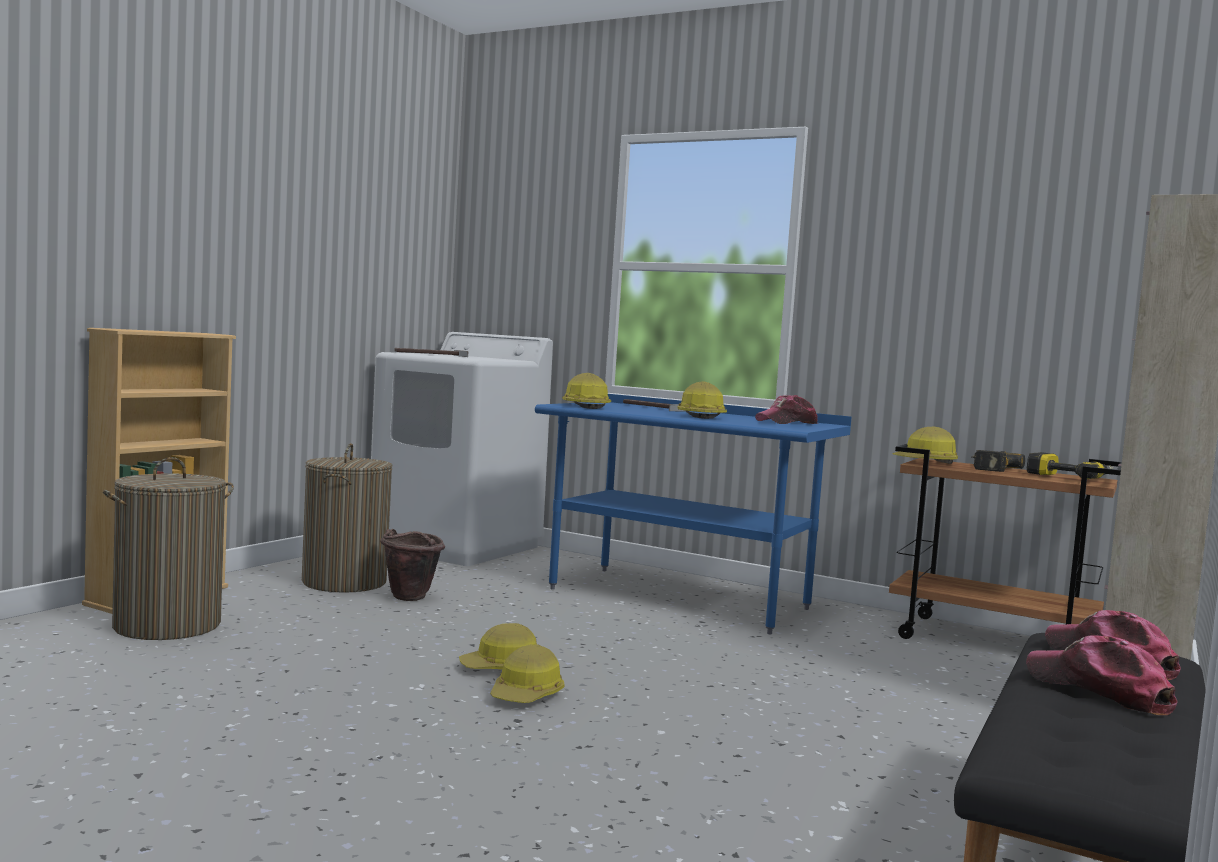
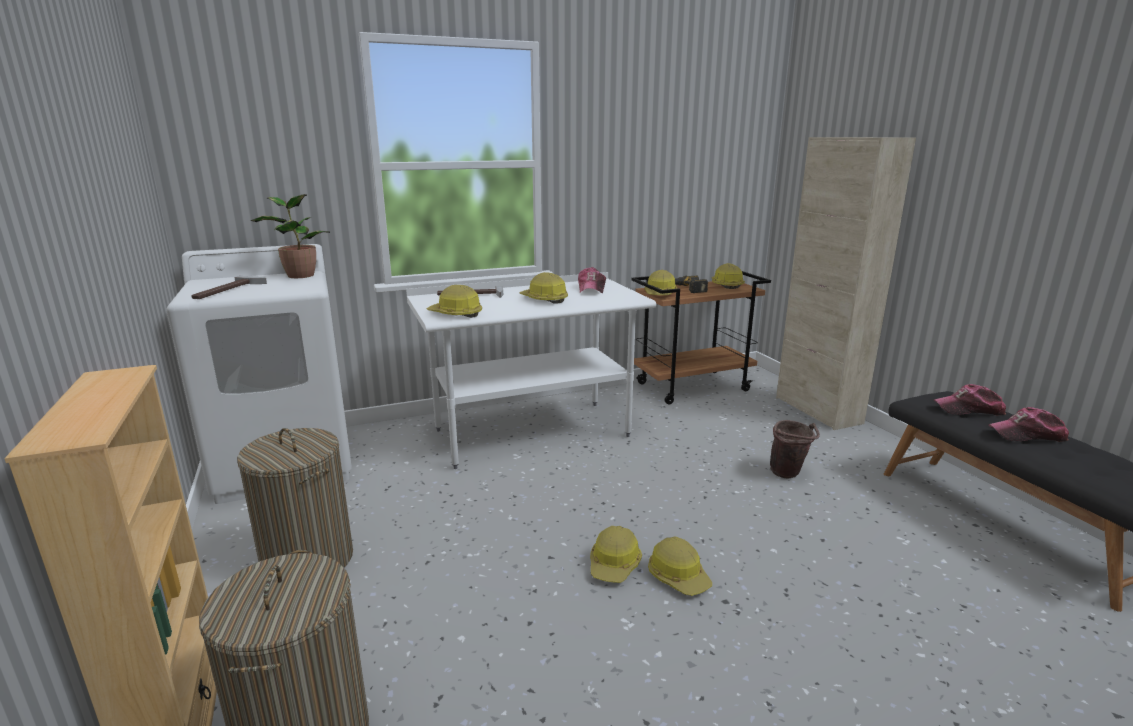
camera: 50 degrees left, 15 degrees up
(407, 599) = (401, 544): brown bucket -> brown bucket (789, 474)
(507, 359) = (299, 275): none -> potted plant
(679, 598) = (532, 433): blue desk -> white desk
(1070, 477) = (726, 285): power drill -> hard hat

